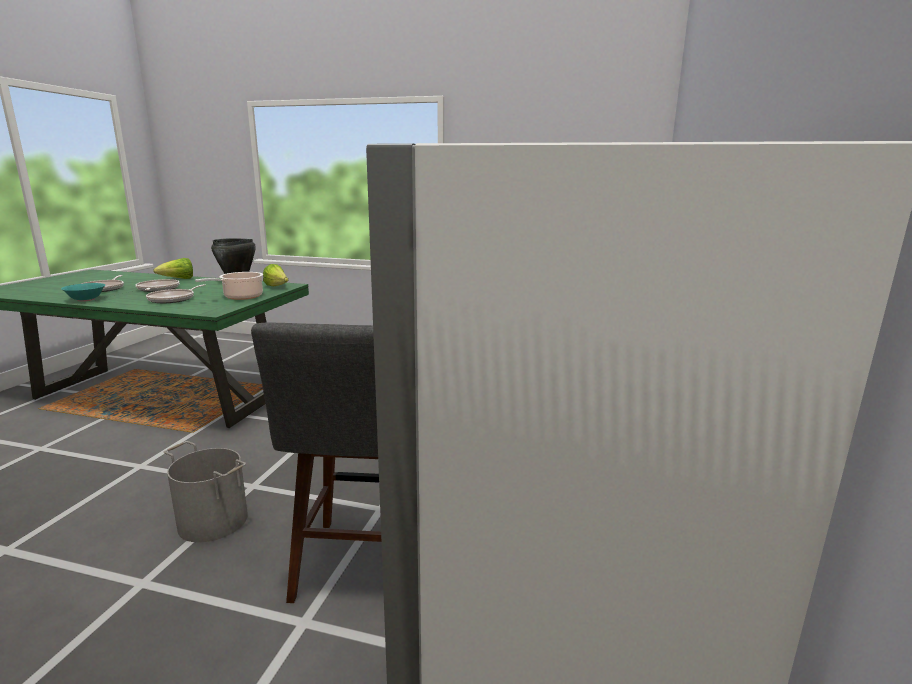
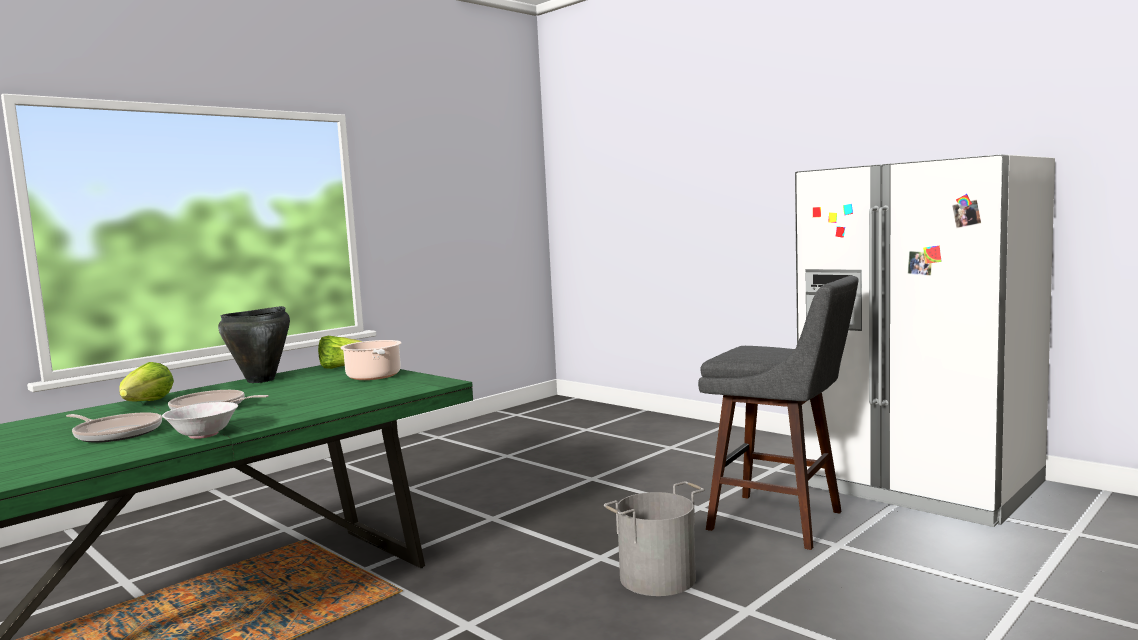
camera: 60 degrees left, 10 degrees down
(86, 300) = (203, 435): turquoise bowl -> white bowl
(173, 299) = (317, 398): frying pan -> none

